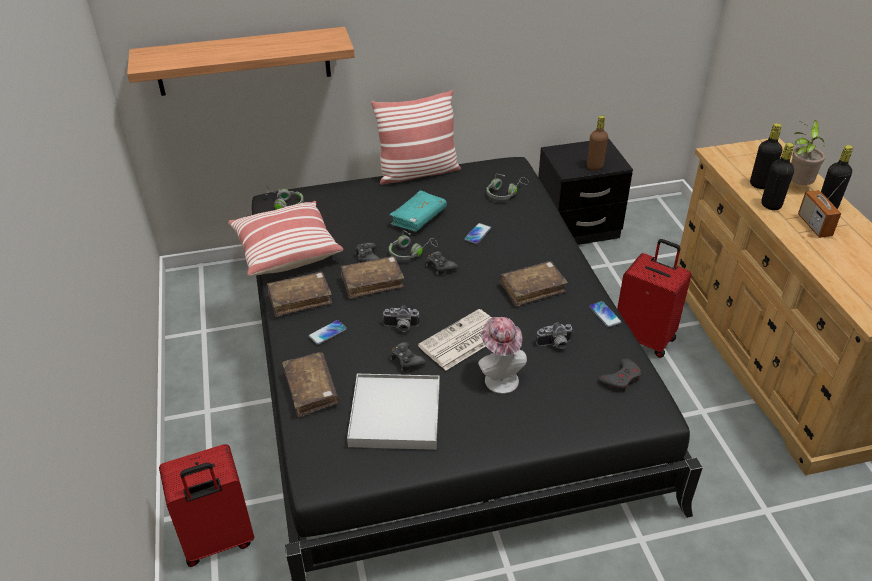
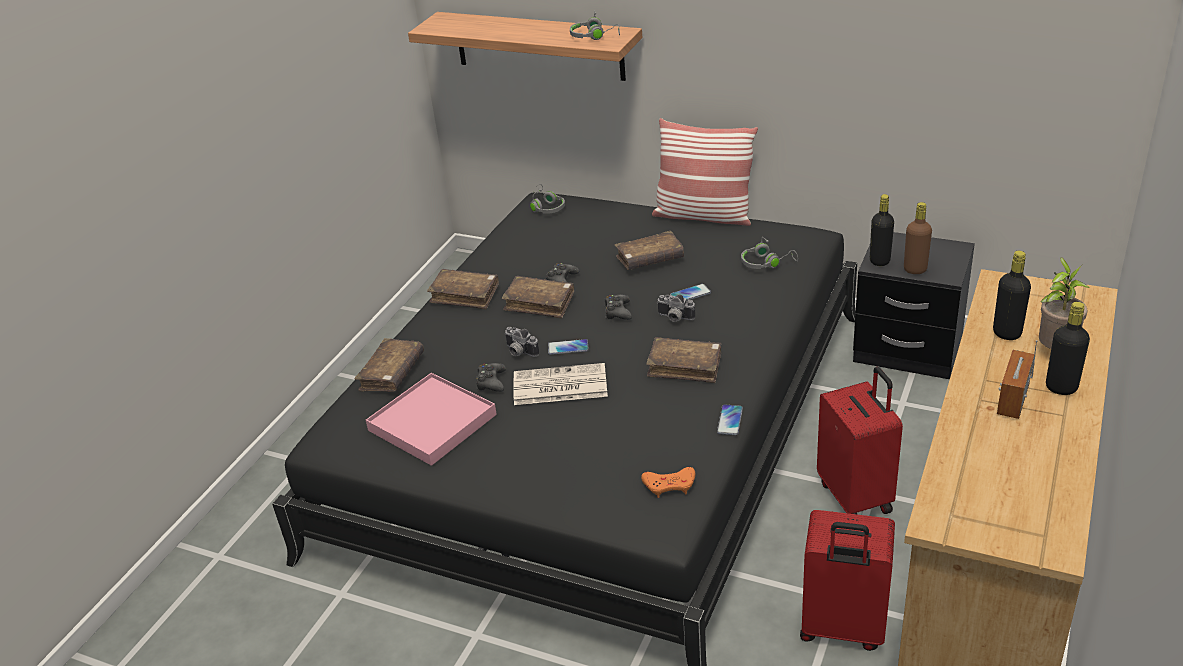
camera: 40 degrees right, 5 degrees down
(218, 541) = (284, 488): red suitcase -> red suitcase (842, 629)
(285, 250) = (501, 249): pillow -> none
(327, 333) = (455, 332): phone -> phone (568, 347)
(395, 415) = (432, 422): white tray -> pink tray
(410, 252) = (606, 289): grey headphones -> grey headphones (594, 36)
(418, 218) = (650, 259): turquoise book -> brown book
(499, 377) = (555, 432): hat -> none
(555, 345) = (643, 427): camera -> camera (674, 318)
(621, 378) = (670, 485): grey game controller -> orange game controller
(771, 205) = (987, 359): black bottle -> black bottle (879, 261)

